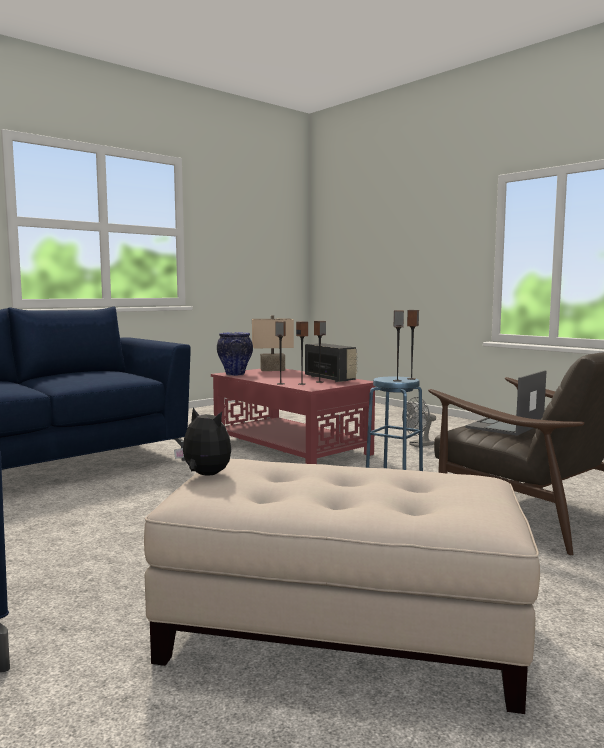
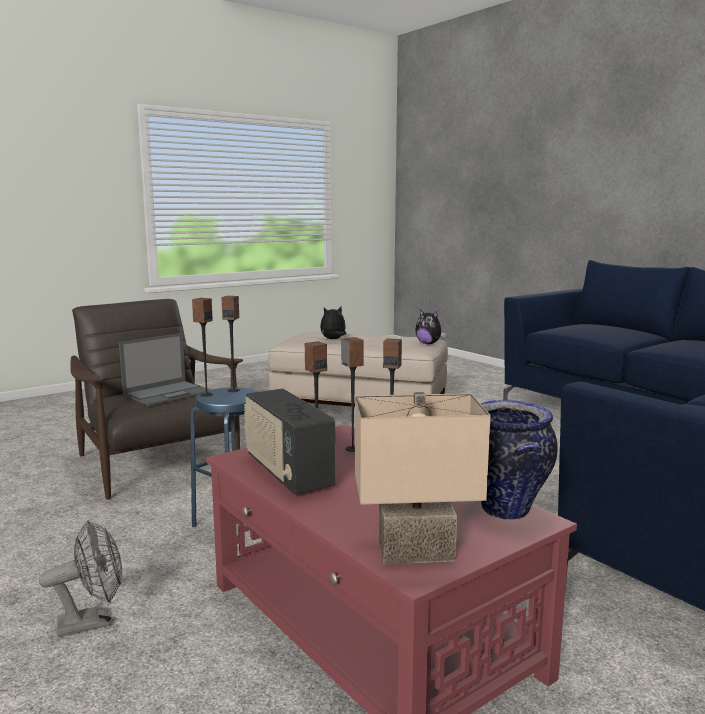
camera: 175 degrees left, 5 degrees up
(401, 490) = (333, 339): none -> plush toy

